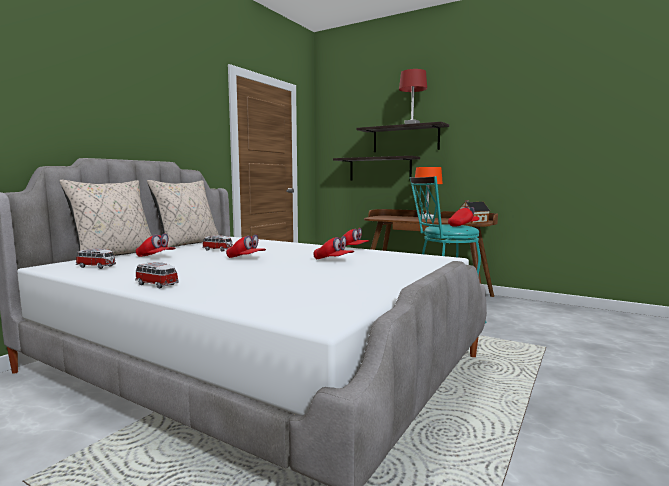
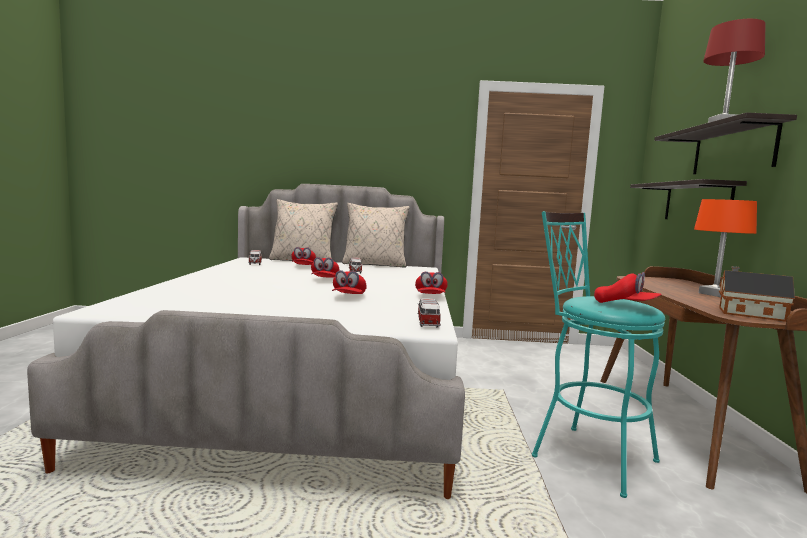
camera: 60 degrees right, 0 degrees up
(156, 285) = (205, 276): toy car -> toy car (428, 323)

